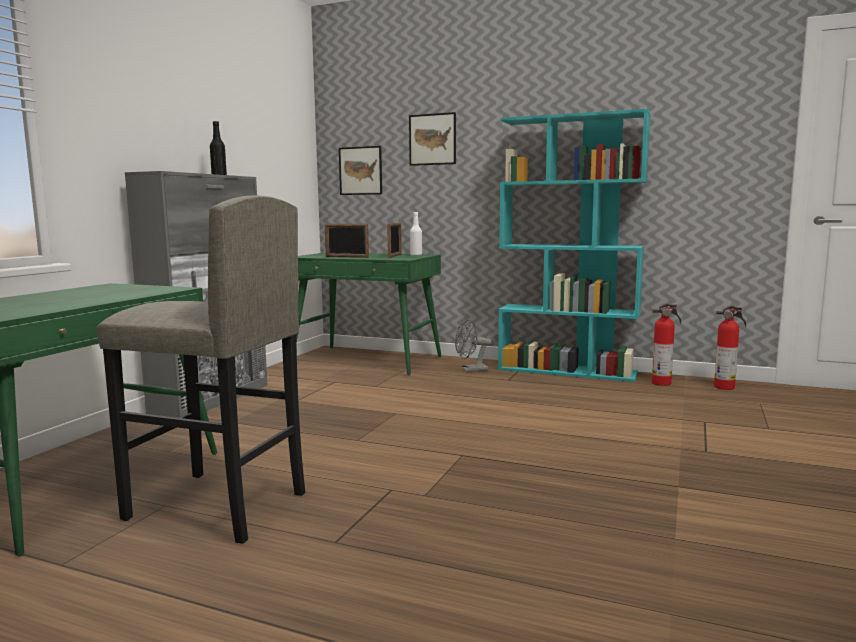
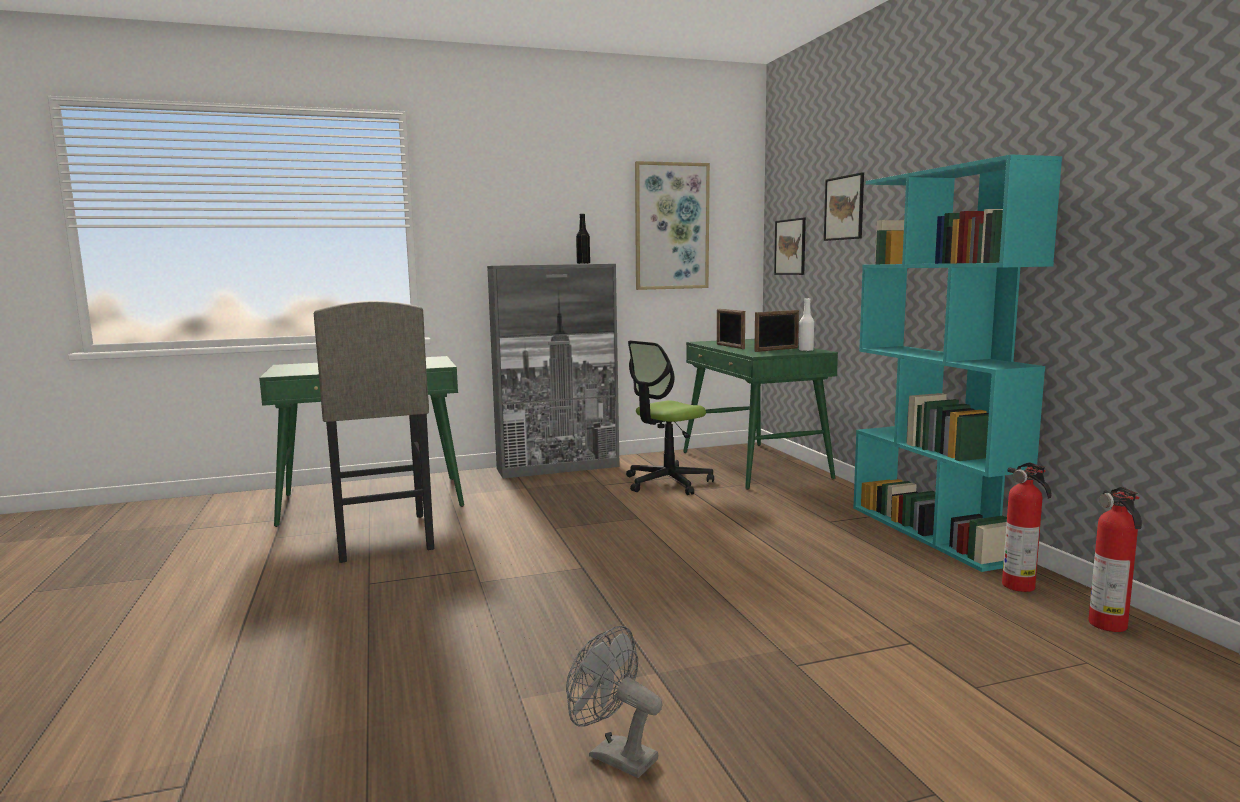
camera: 50 degrees right, 0 degrees up
(263, 145) = (671, 226): none -> picture
(343, 386) = (667, 483): none -> office chair
(470, 370) = (822, 501): grey fan -> grey fan (614, 755)

